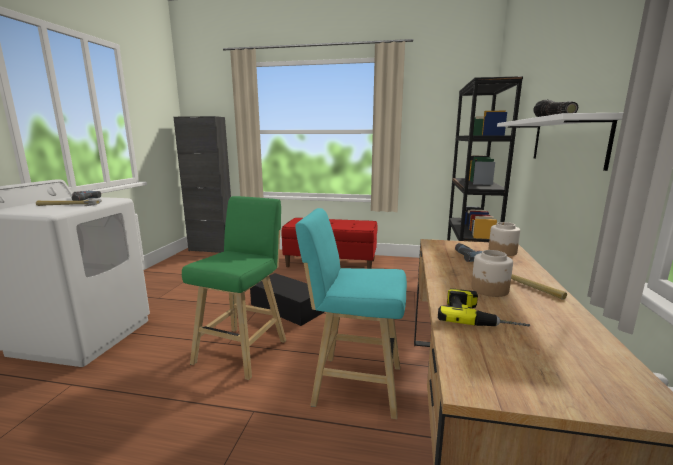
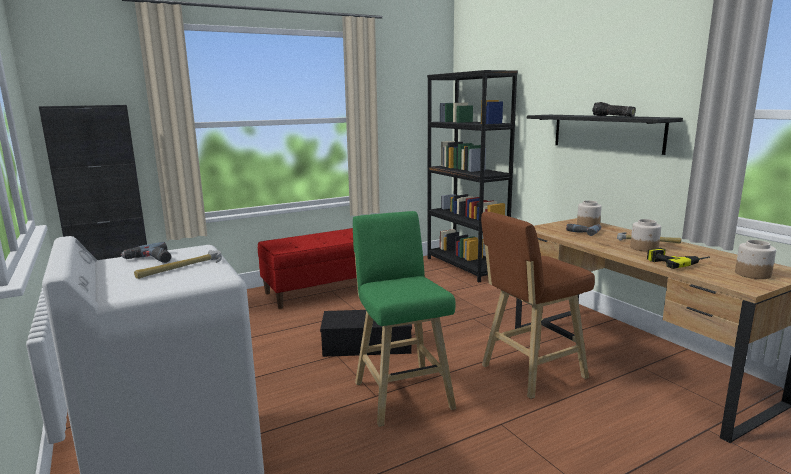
camera: 40 degrees left, 0 degrees up
(353, 384) = (529, 373): turquoise stool -> brown stool
(549, 374) = (752, 274): none -> jar
(566, 141) = (606, 132): white shelf -> black shelf

